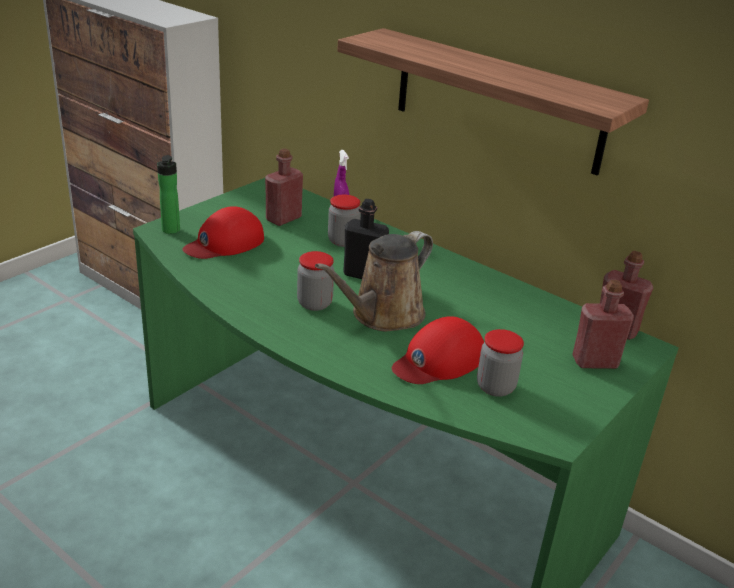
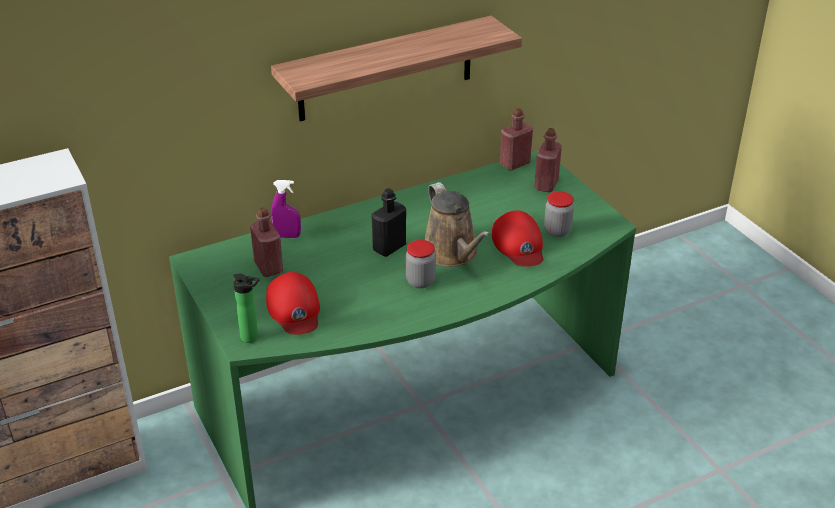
camera: 65 degrees left, 5 degrees up
(343, 241) = (329, 245): jar -> none

